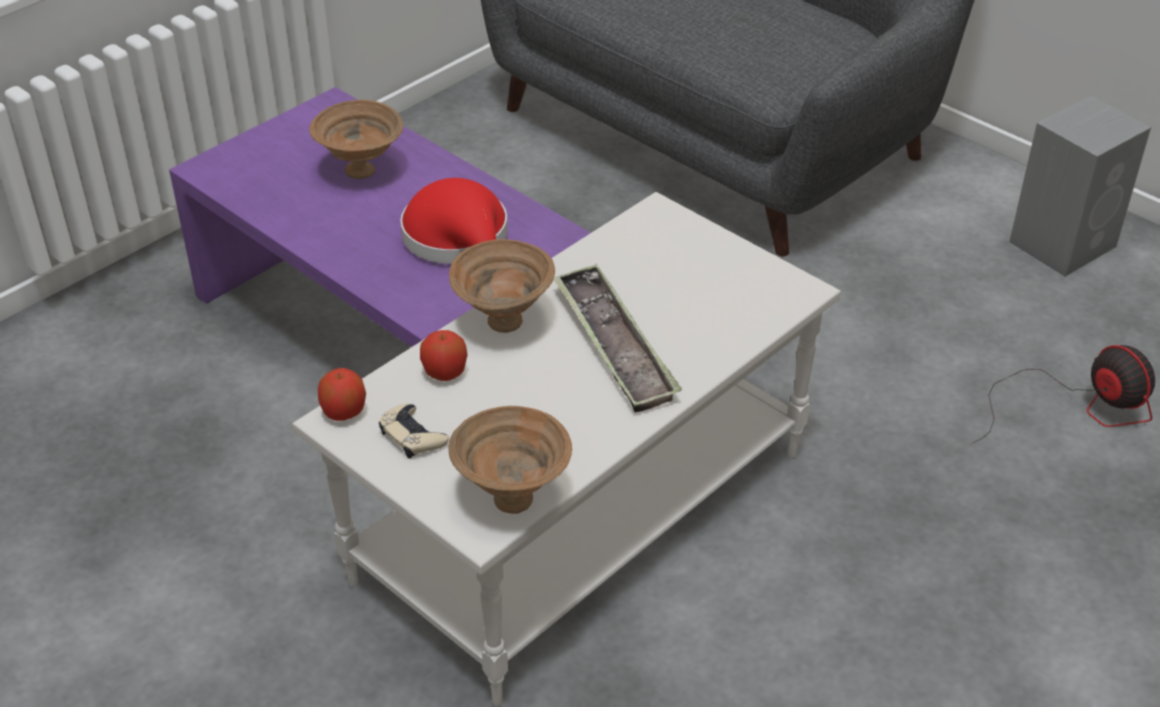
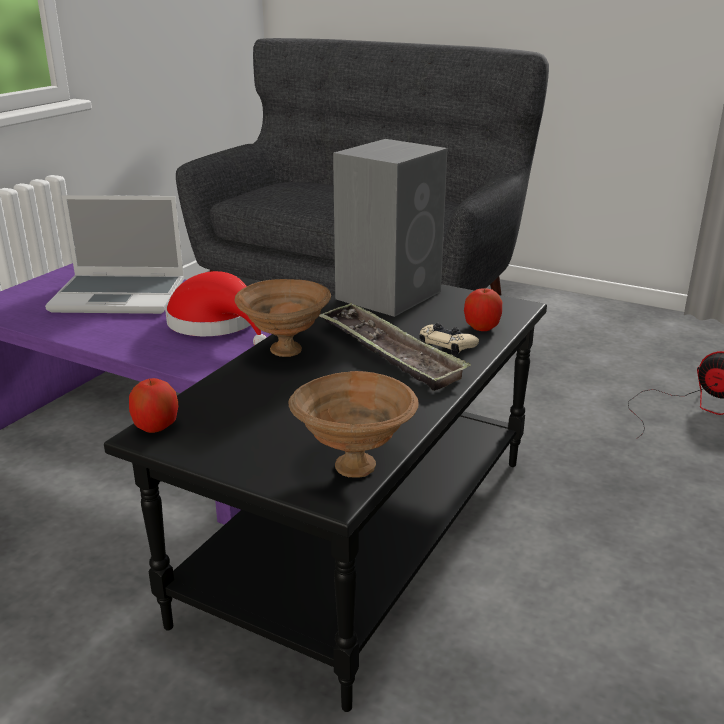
camera: 15 degrees left, 15 degrees down
(362, 171) = (121, 296): brown bowl -> laptop
(412, 436) = (232, 434): beige game controller -> beige game controller (446, 344)
(445, 373) = (246, 388): apple -> apple (482, 327)
(580, 514) = (361, 533): white coffee table -> black coffee table
(1064, 243) = (619, 324): grey speaker -> grey speaker (390, 294)

